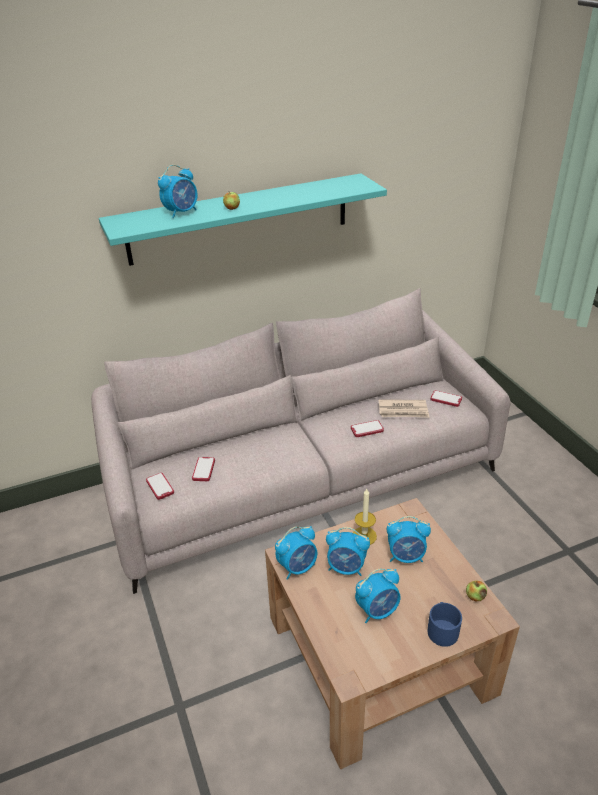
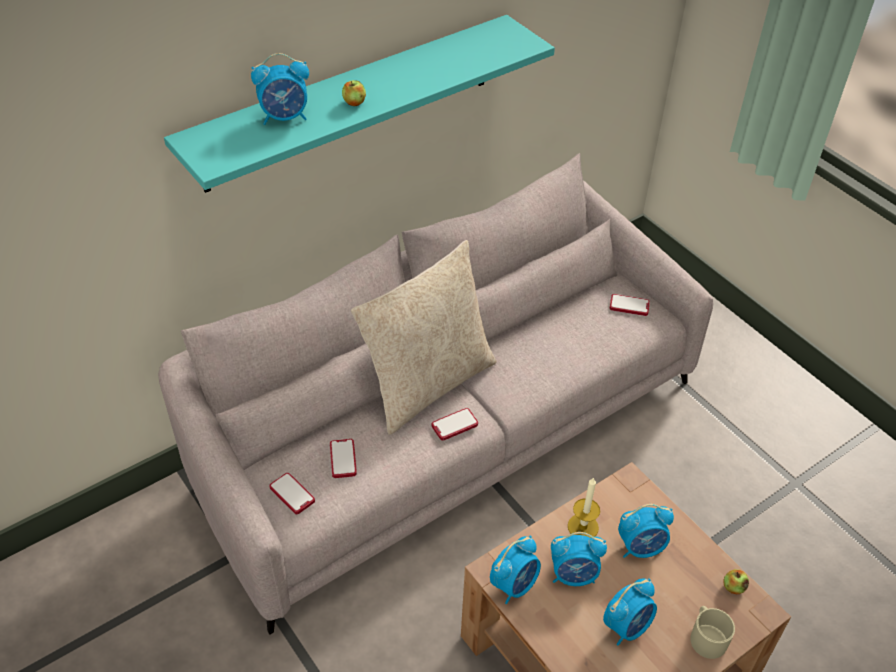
camera: 15 degrees left, 10 degrees up
(181, 212) = (285, 117): alarm clock -> alarm clock turned 45 degrees clockwise
(281, 431) = (427, 383): none -> beige pillow
(367, 429) = (540, 366): phone -> phone (454, 425)
(403, 411) = (580, 331): newspaper -> none
(442, 629) = (706, 636): blue mug -> beige mug

